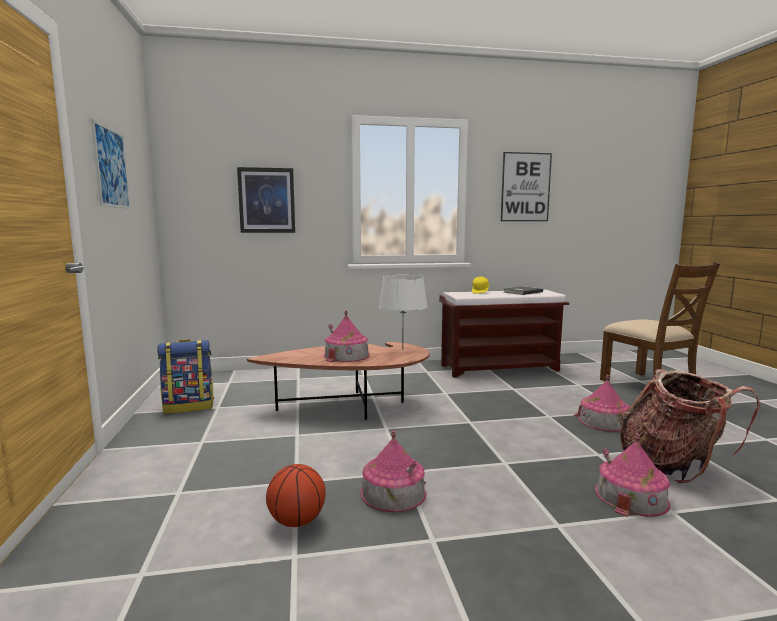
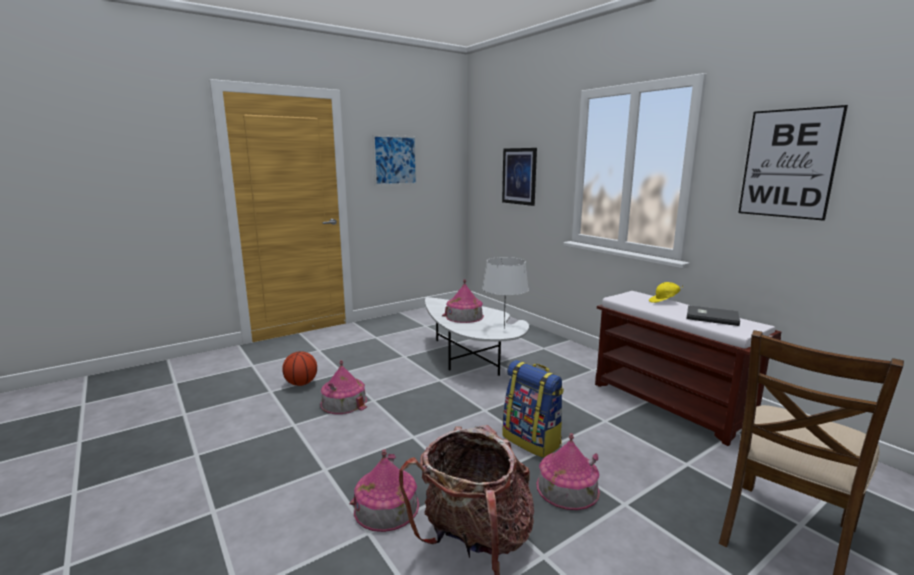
camera: 65 degrees right, 5 degrees up
(189, 406) = (419, 319): backpack -> backpack (532, 441)
(352, 405) = (470, 359): brown coffee table -> white coffee table

